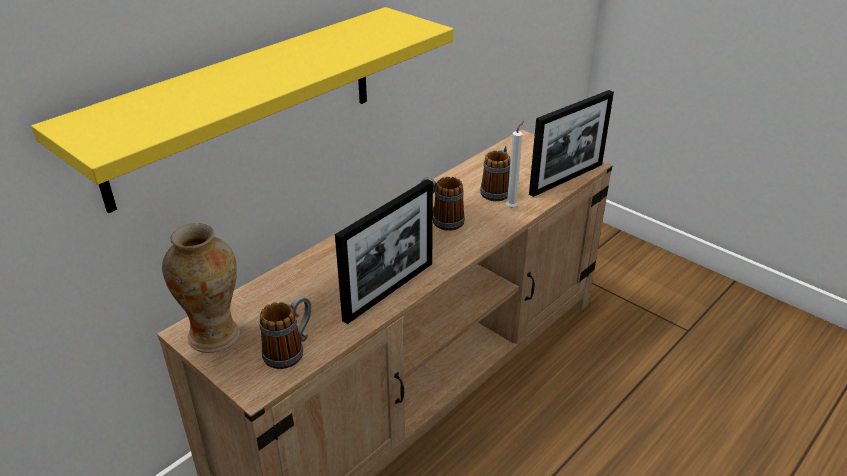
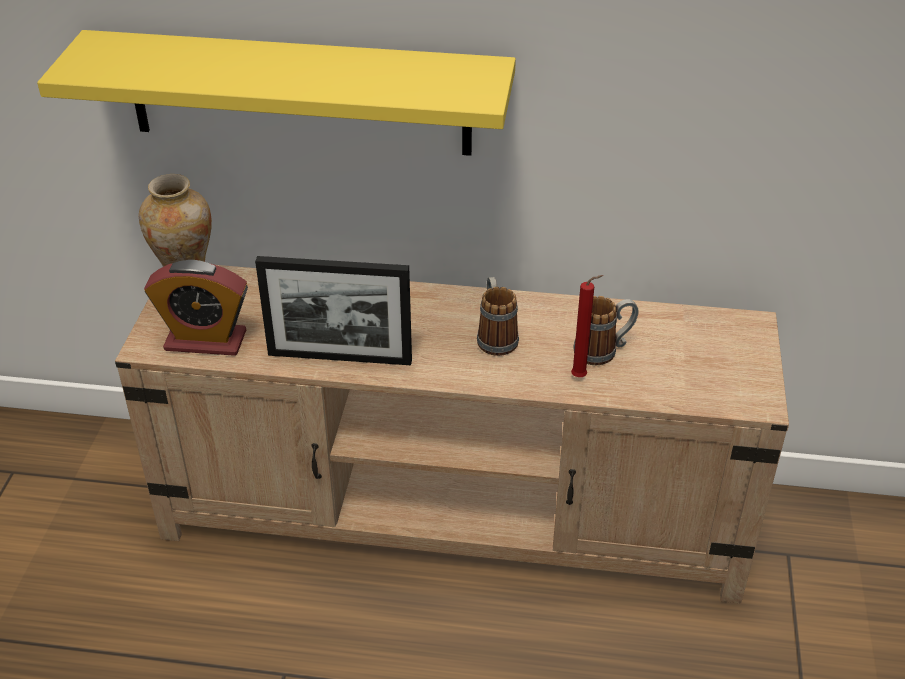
camera: 55 degrees right, 5 degrees up
(290, 350) = (205, 341): mug -> alarm clock
(512, 207) = (581, 377): white candle -> red candle
(566, 179) = (697, 396): picture frame -> none

